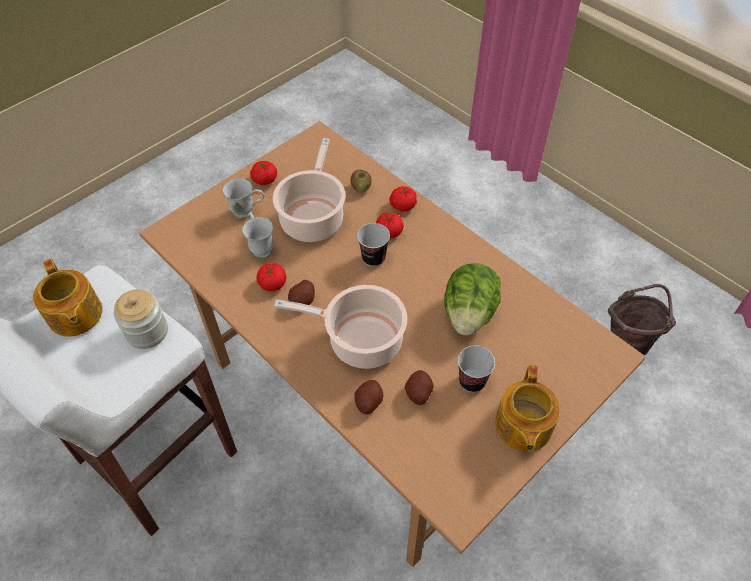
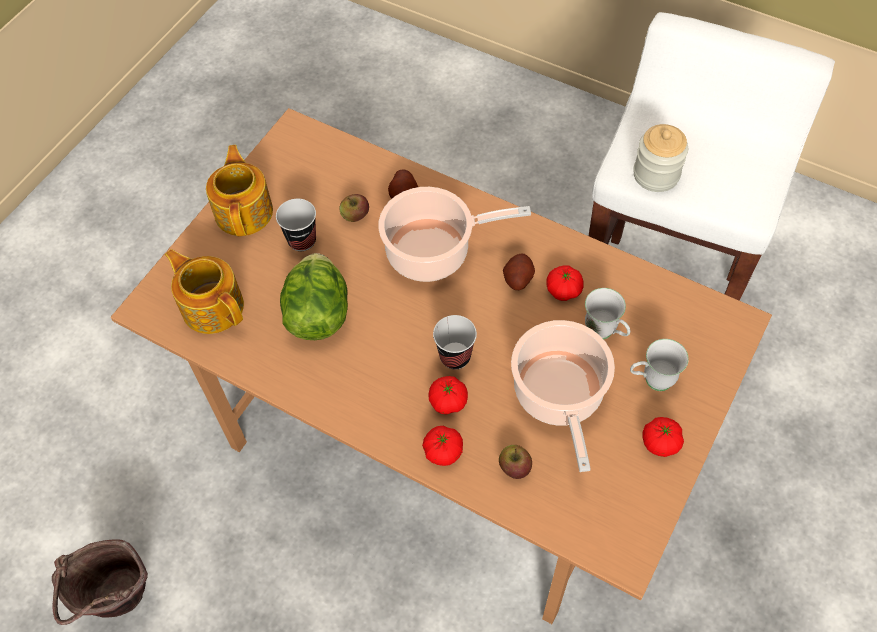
camera: 165 degrees right, 5 degrees up
(75, 316) = (743, 169): teapot -> teapot (212, 306)
(418, 392) = (355, 216): potato -> apple

